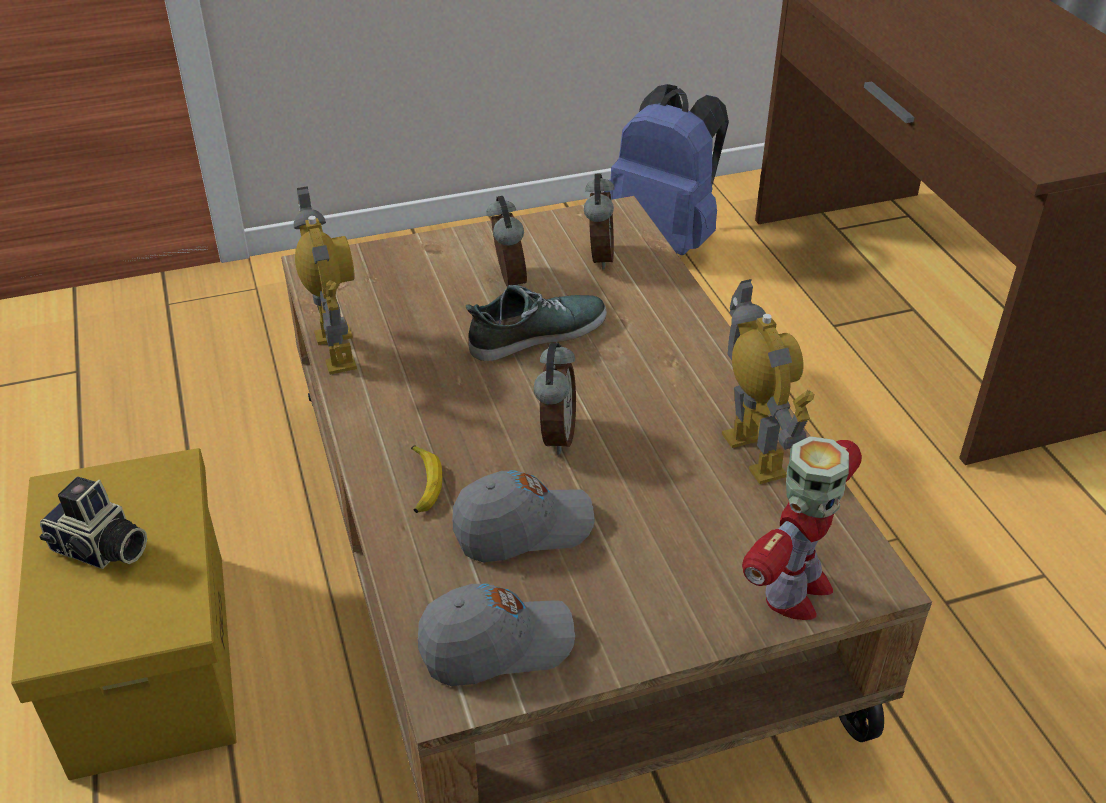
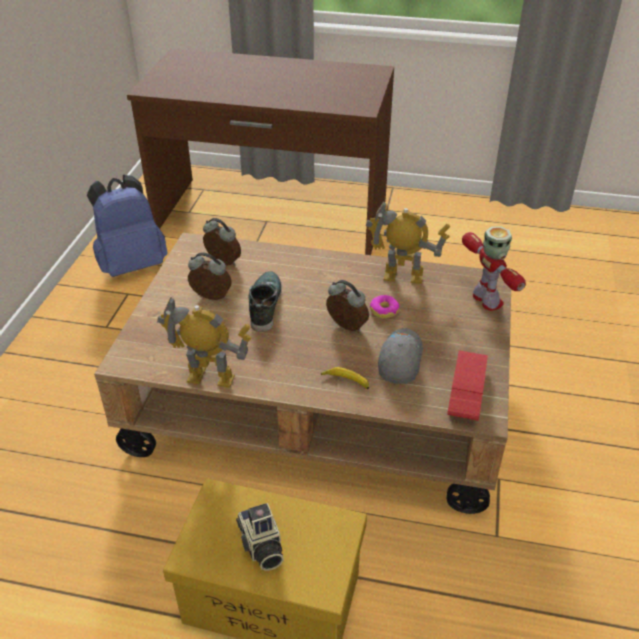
camera: 60 degrees left, 0 degrees up
(100, 550) = (261, 546): camera -> camera turned 105 degrees clockwise
(496, 646) = (466, 394): grey cap -> red toy car
(638, 464) = (384, 310): none -> donut

